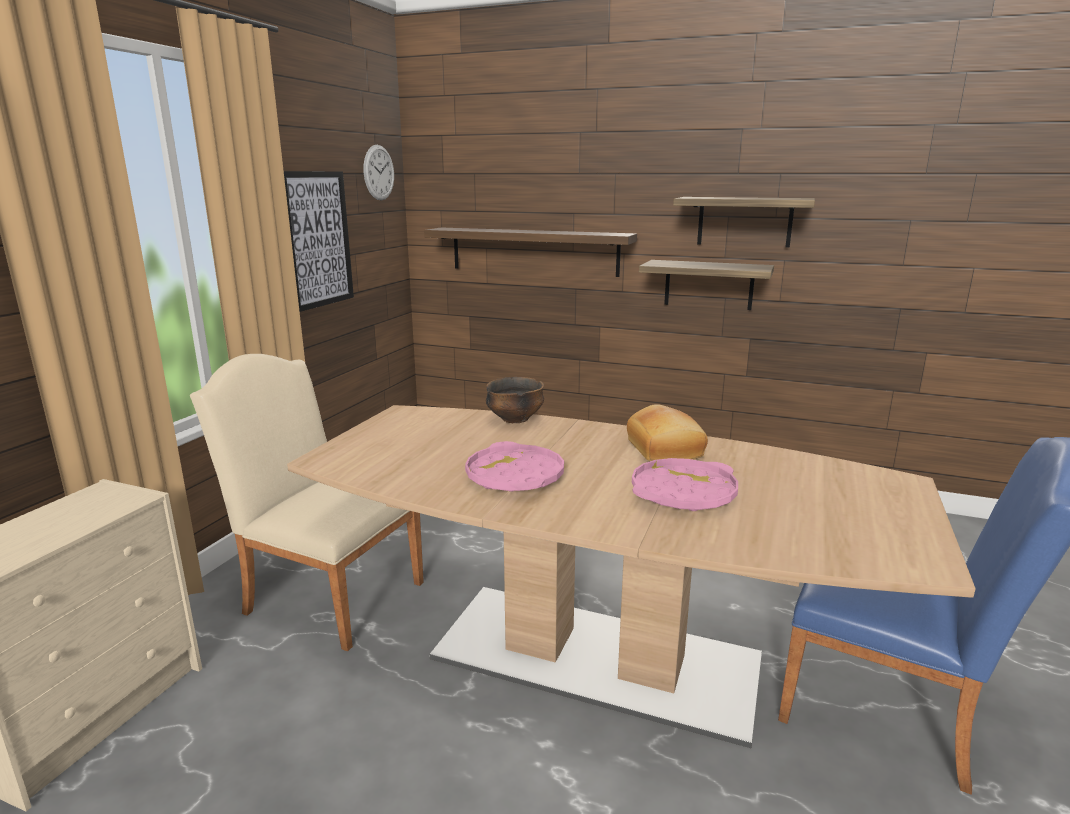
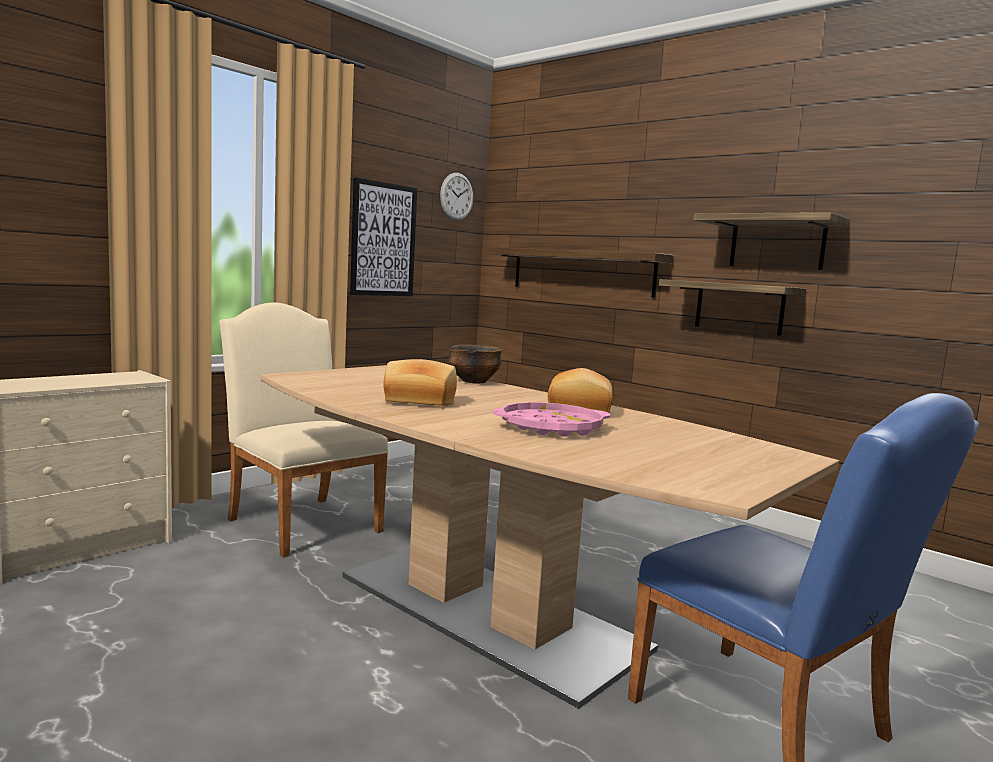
camera: 20 degrees right, 10 degrees down
(515, 476) = (419, 401): pink tray -> bread

